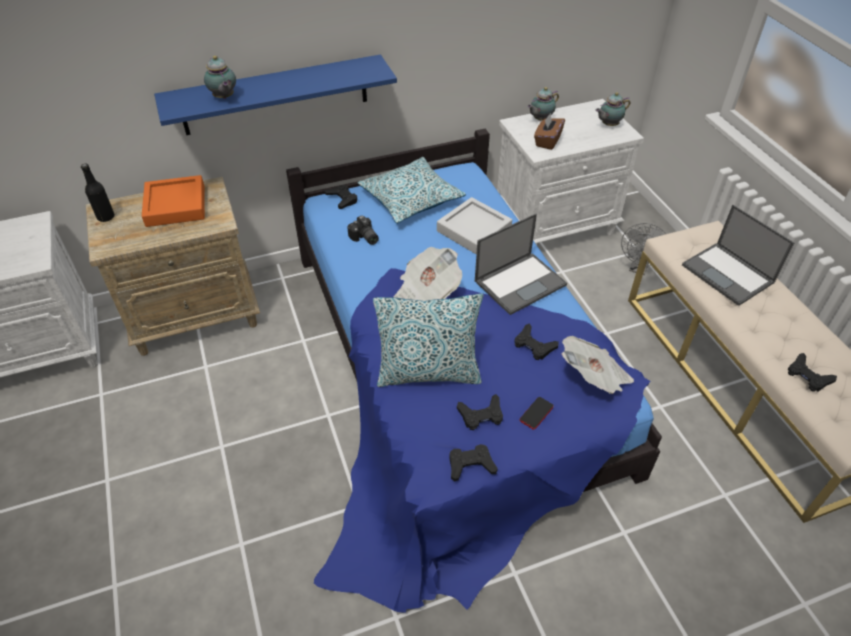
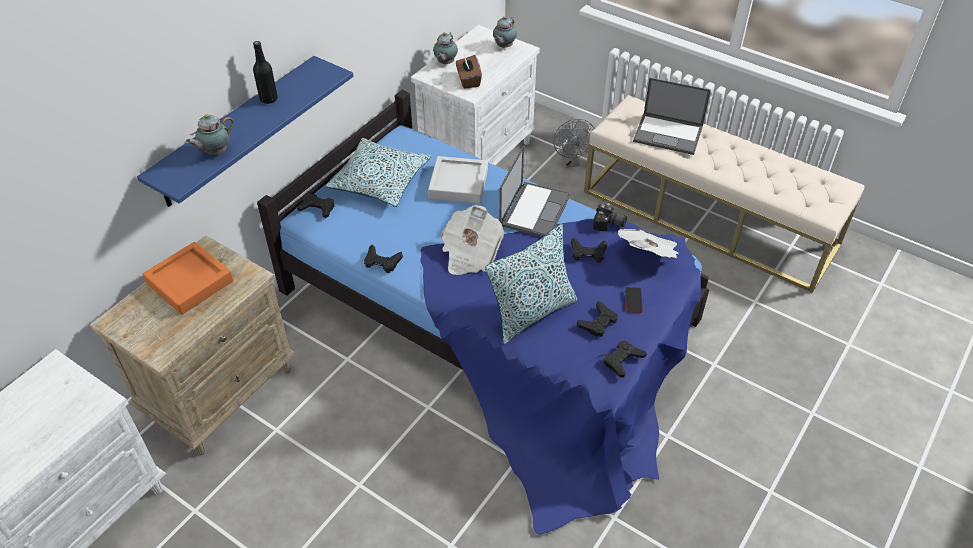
camera: 35 degrees left, 0 degrees up
(106, 217) = (128, 326): black bottle -> black bottle (268, 99)
(224, 98) = (215, 152): teapot -> teapot turned 105 degrees clockwise
(364, 238) = (372, 233): camera -> camera (609, 225)
(808, 376) = (772, 184): black game controller -> black game controller (382, 262)

